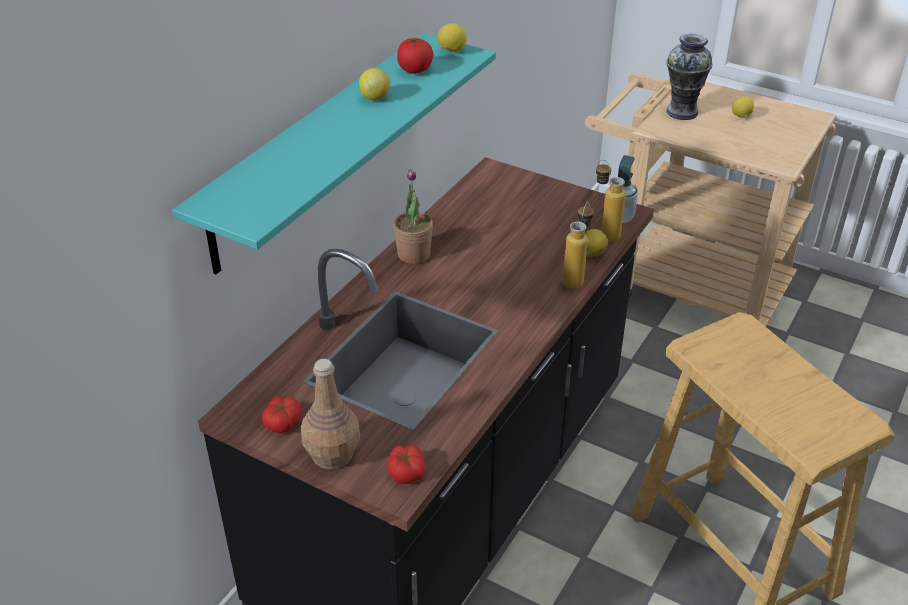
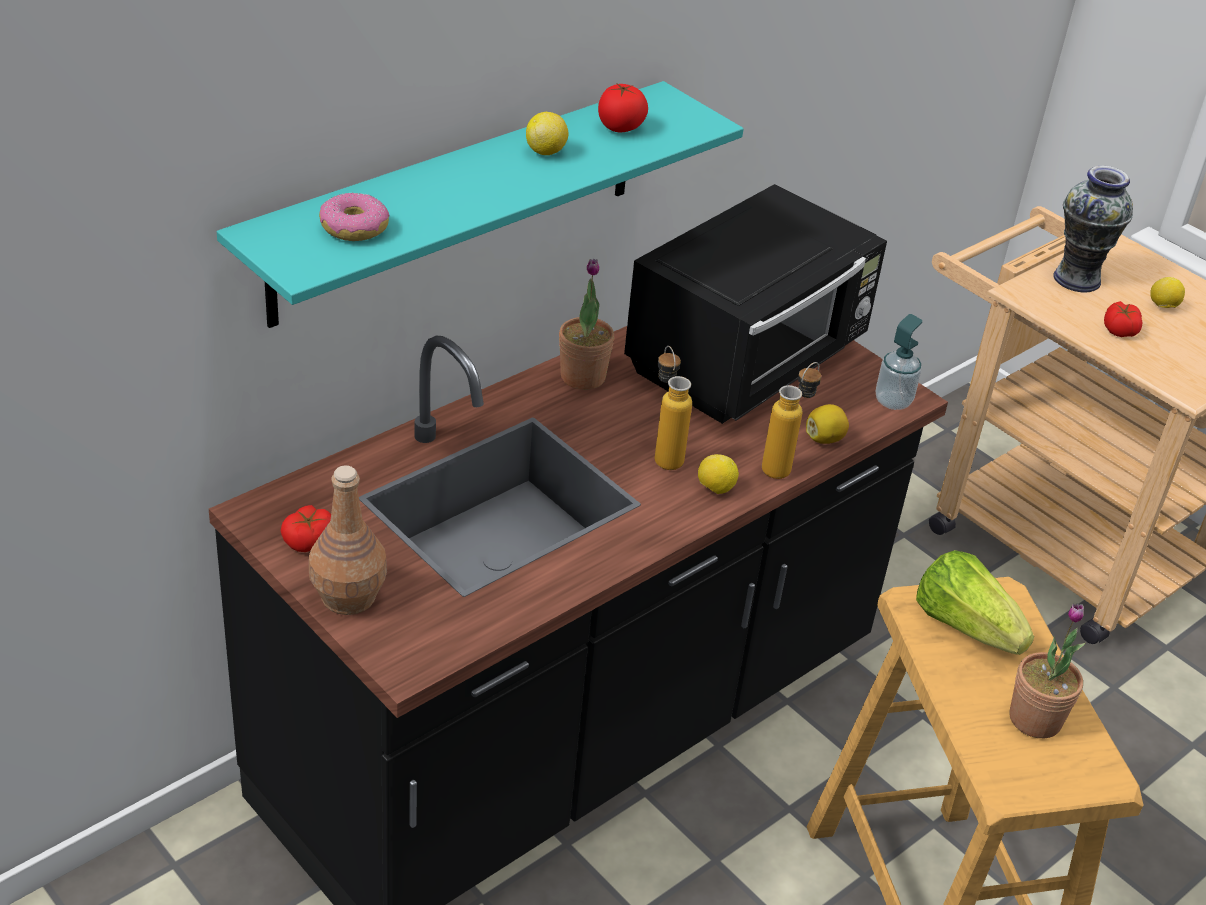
camera: 15 degrees right, 0 degrees up
(273, 182) = (353, 228): none -> donut
(406, 472) = (427, 645): tomato -> tomato (1119, 329)
(452, 51) = (685, 113): lemon -> lemon (715, 489)
(516, 215) = (749, 361): none -> black microwave
(604, 233) = (858, 416): bottle -> bottle (664, 454)
(731, 352) = (965, 626): none -> lettuce
(805, 399) = (1035, 719): none -> potted plant

